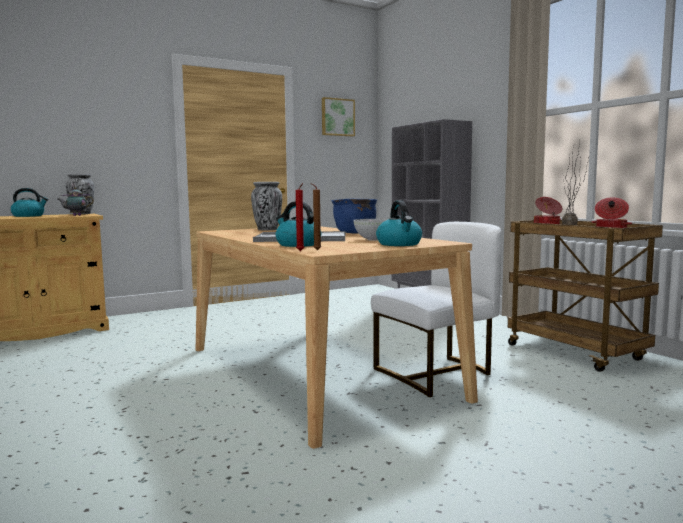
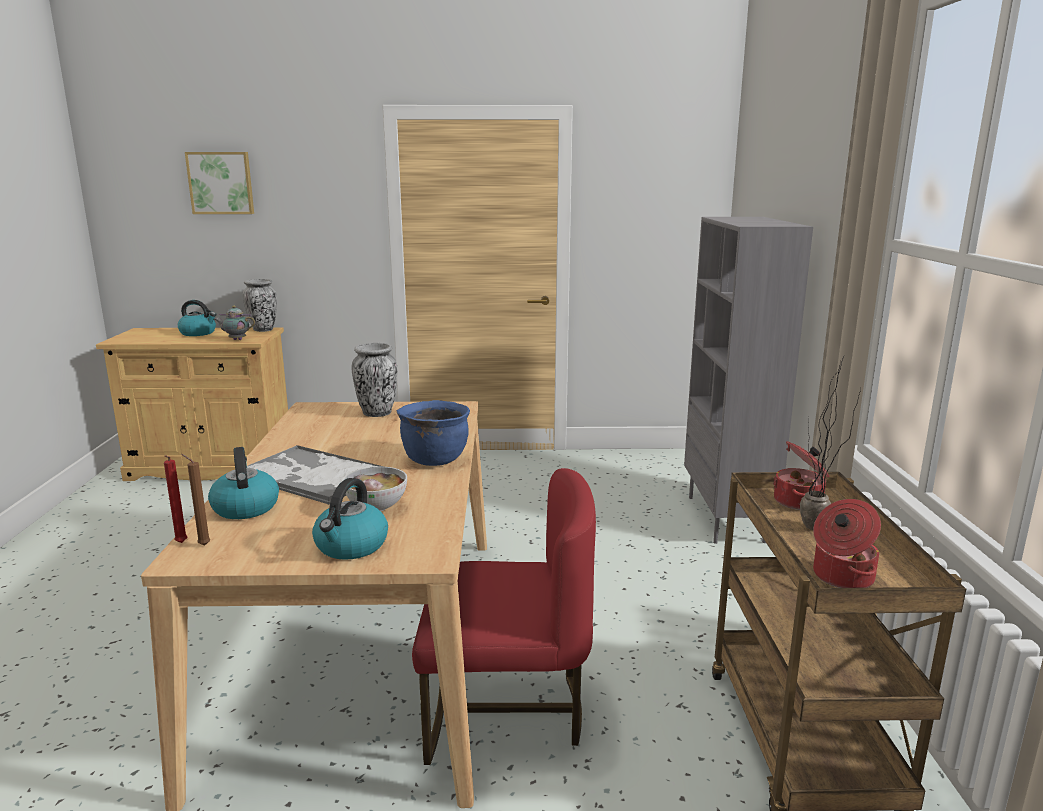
camera: 30 degrees right, 10 degrees up
(337, 117) = (651, 181): picture -> picture (221, 183)
(436, 374) = (504, 711): white chair -> red chair

